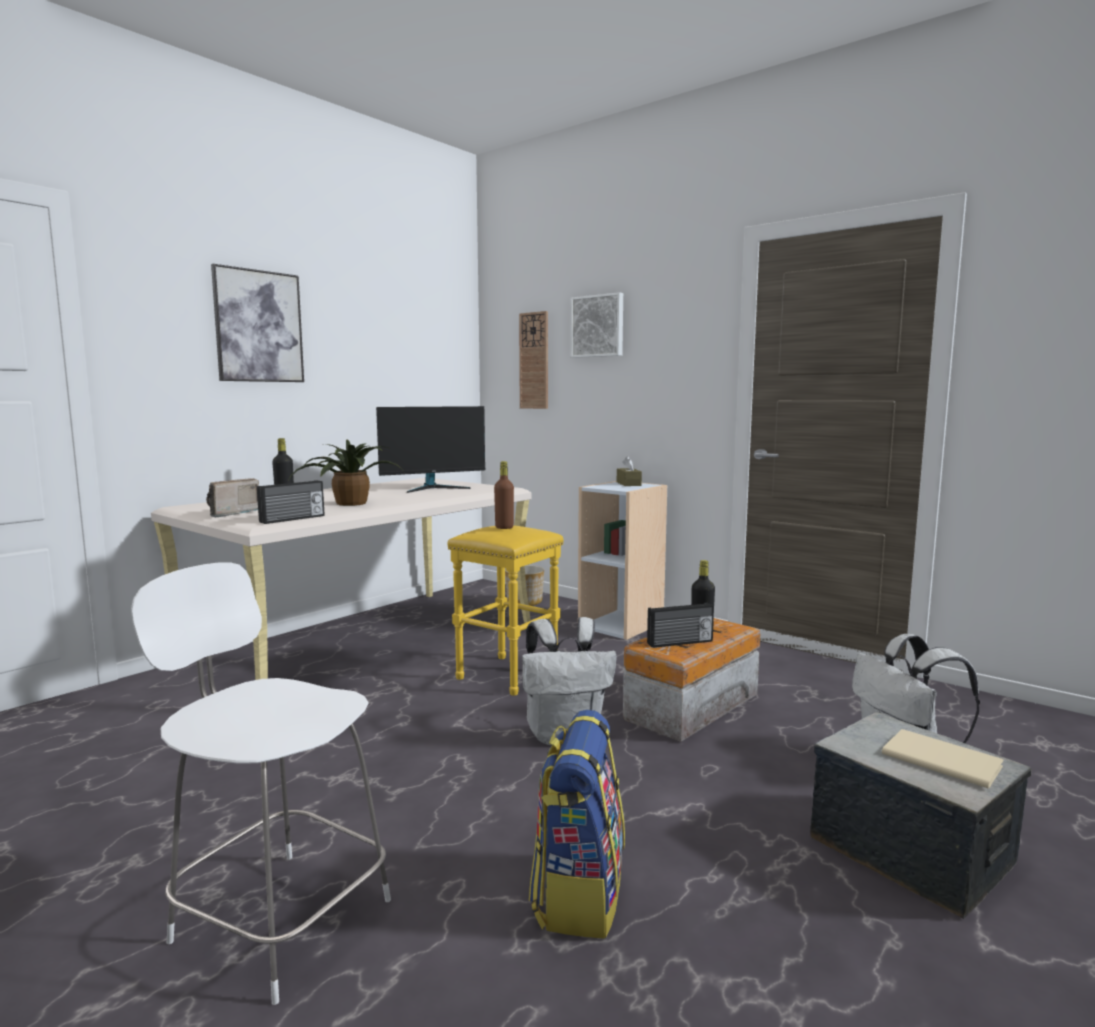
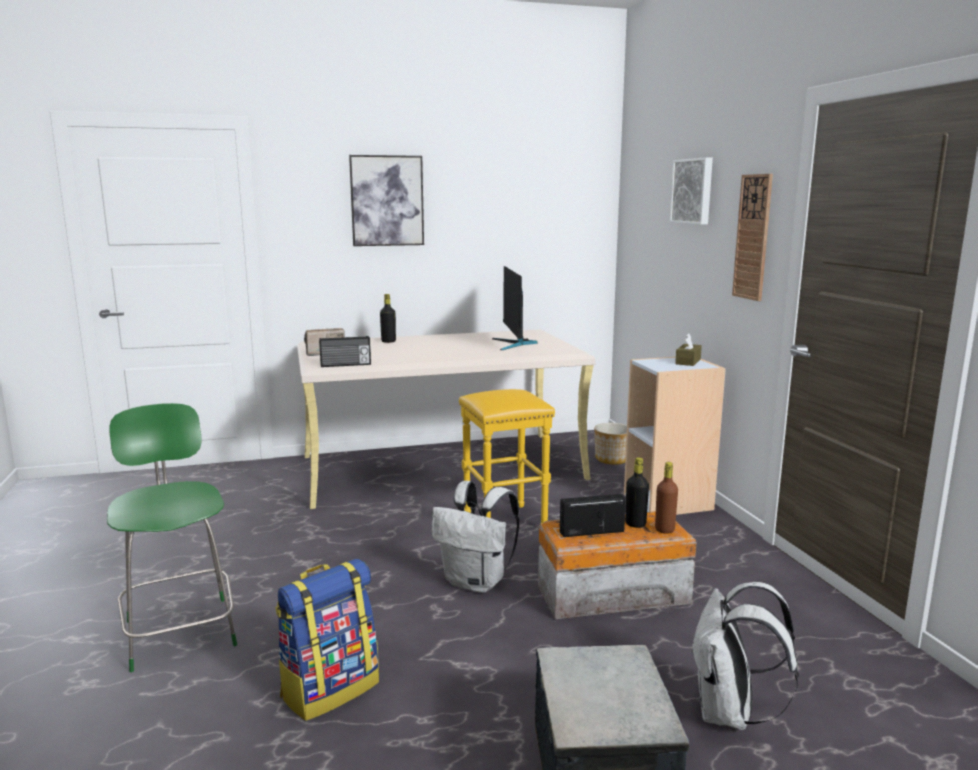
camera: 35 degrees right, 5 degrees up
(278, 917) = (180, 630): white chair -> green chair
(349, 504) = (413, 354): potted plant -> none
(433, 488) = (514, 344): monitor -> monitor turned 75 degrees clockwise
(504, 527) = (503, 393): brown bottle -> brown bottle (664, 529)
(534, 361) = (650, 222): wall clock -> wall clock (753, 237)
(680, 643) = (591, 531): radio -> radio turned 150 degrees clockwise
(939, 758) = (614, 700): beige book -> none

